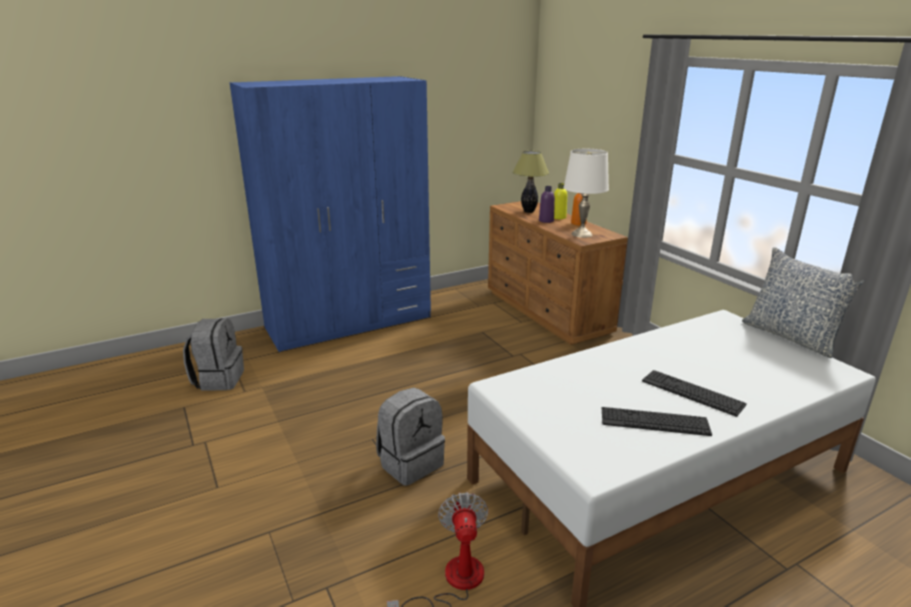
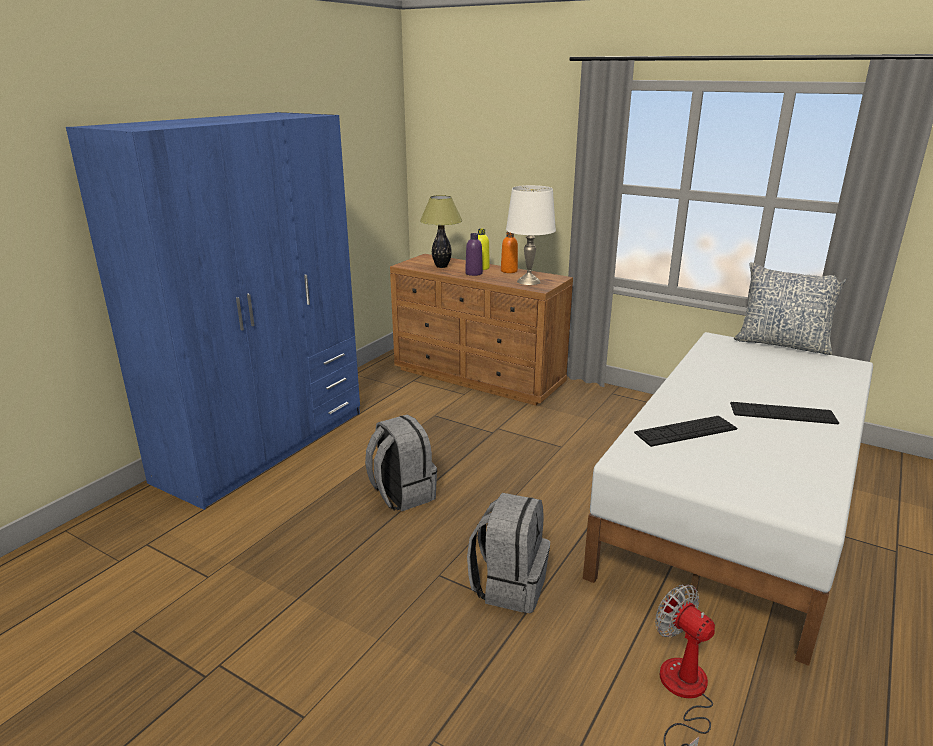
camera: 30 degrees left, 0 degrees up
(218, 379) = (149, 574): grey backpack -> grey backpack (401, 494)
(654, 421) = (792, 449): keyboard -> keyboard (685, 431)

